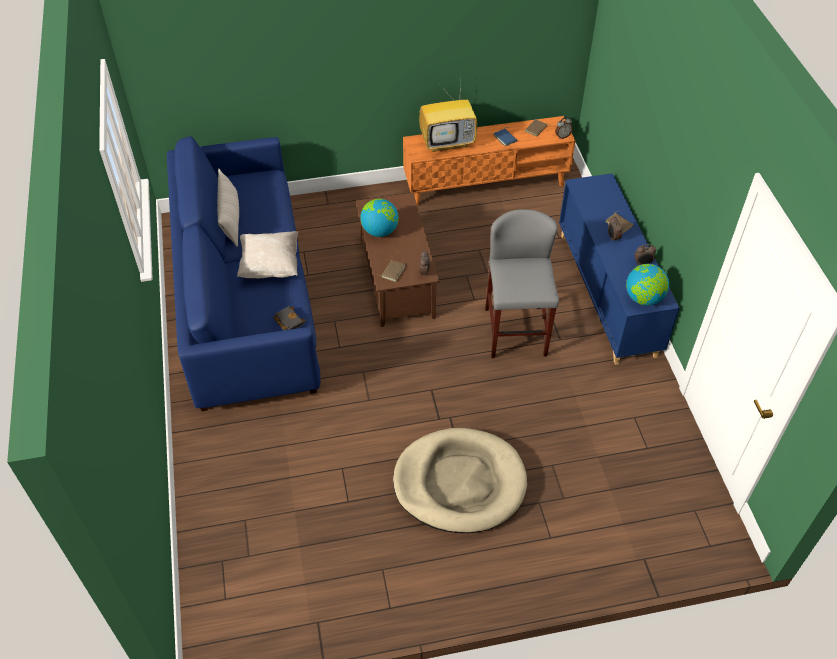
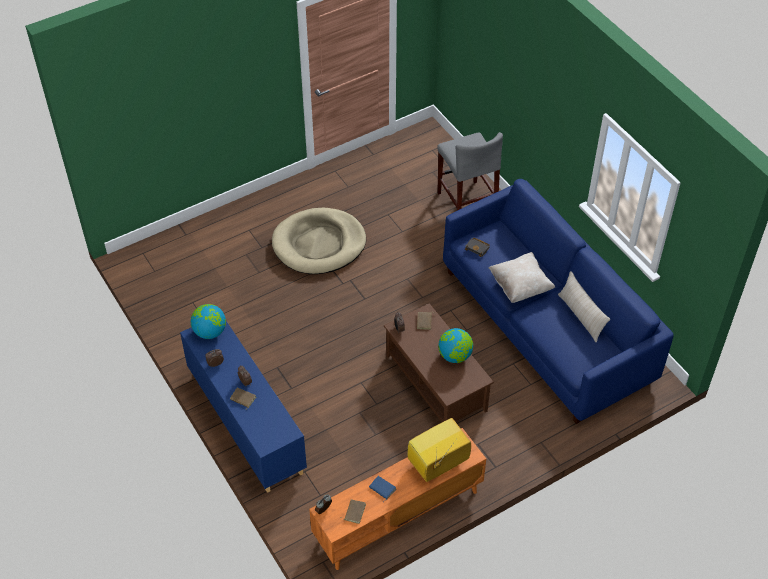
camera: 160 degrees right, 0 degrees up
(515, 332) = (315, 363): grey stool -> grey stool (467, 203)

